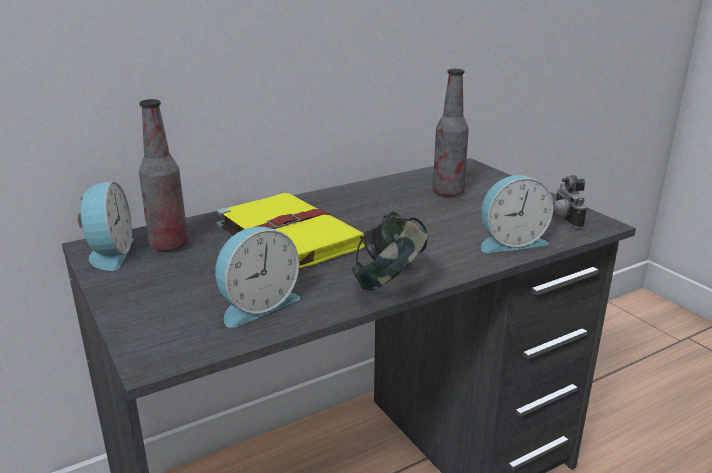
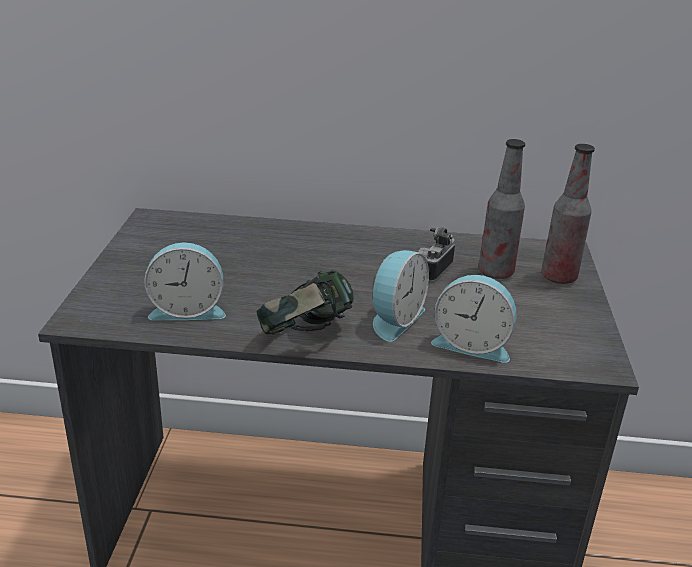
camera: 35 degrees right, 5 degrees up
(109, 253) = (152, 228): alarm clock -> alarm clock (394, 319)
(169, 245) = (197, 236): bottle -> bottle (558, 277)
(287, 235) = (292, 260): yellow book -> none
(563, 219) = (568, 345): camera -> camera (433, 269)

